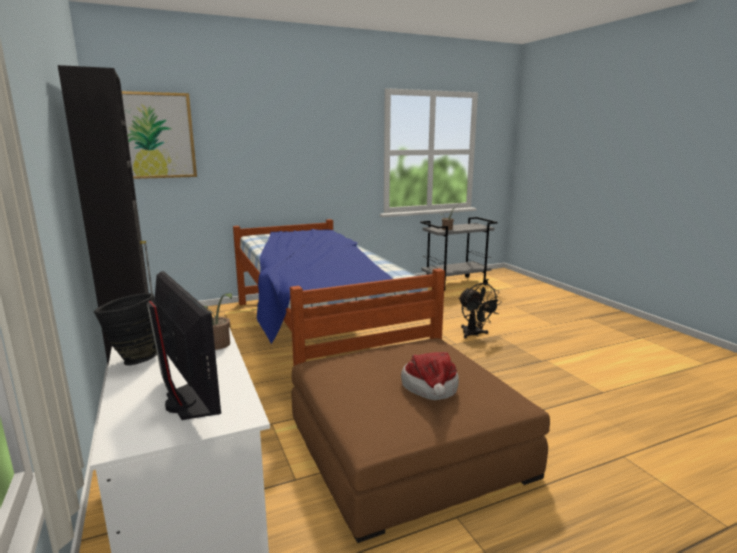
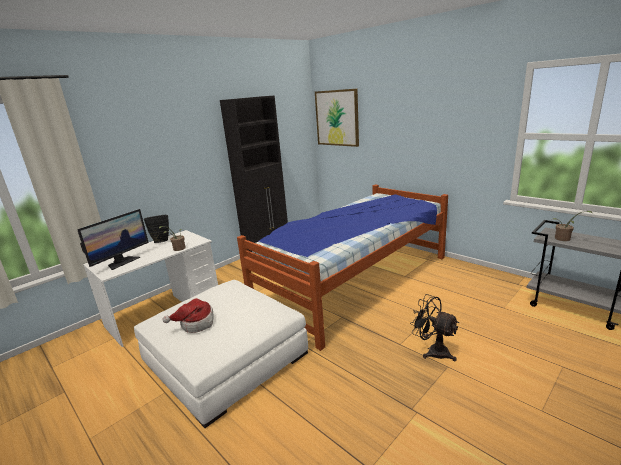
camera: 70 degrees right, 5 degrees up
(407, 448) = (225, 357): brown ottoman -> white ottoman
(474, 334) = (433, 351): black fan -> black fan turned 90 degrees clockwise

